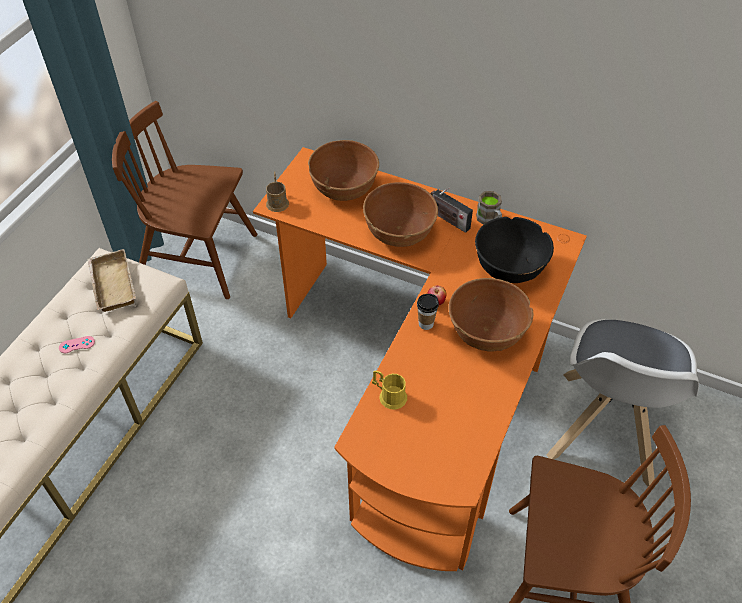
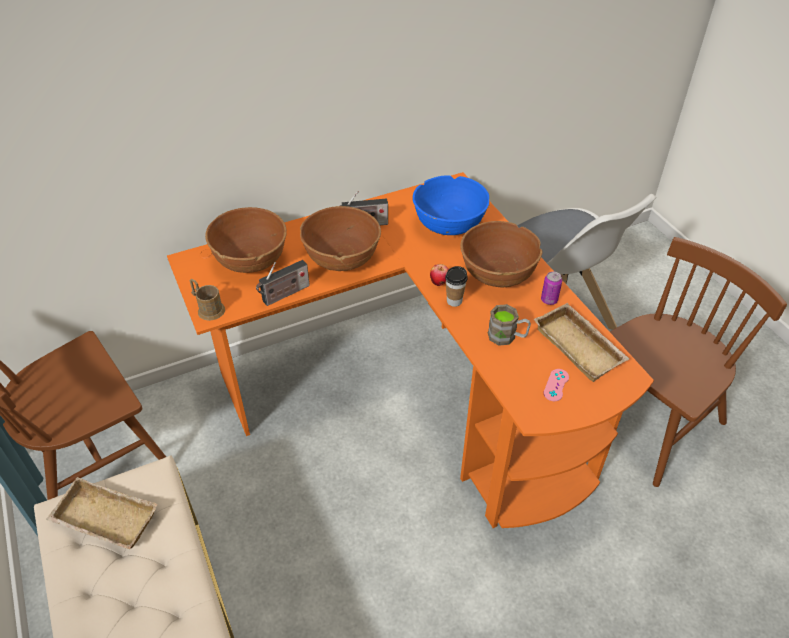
camera: 50 degrees left, 5 degrees down
(77, 345) = (145, 601): pink game controller -> pink game controller (556, 385)
(329, 228) = (284, 295): none -> radio
(389, 395) = (504, 366): yellow mug -> none
(461, 433) = (581, 346): none -> beige tray
(490, 220) = (391, 205): brown mug -> brown mug (507, 336)
(493, 382) = (549, 300): none -> can
(509, 267) = (449, 224): black bowl -> blue bowl

